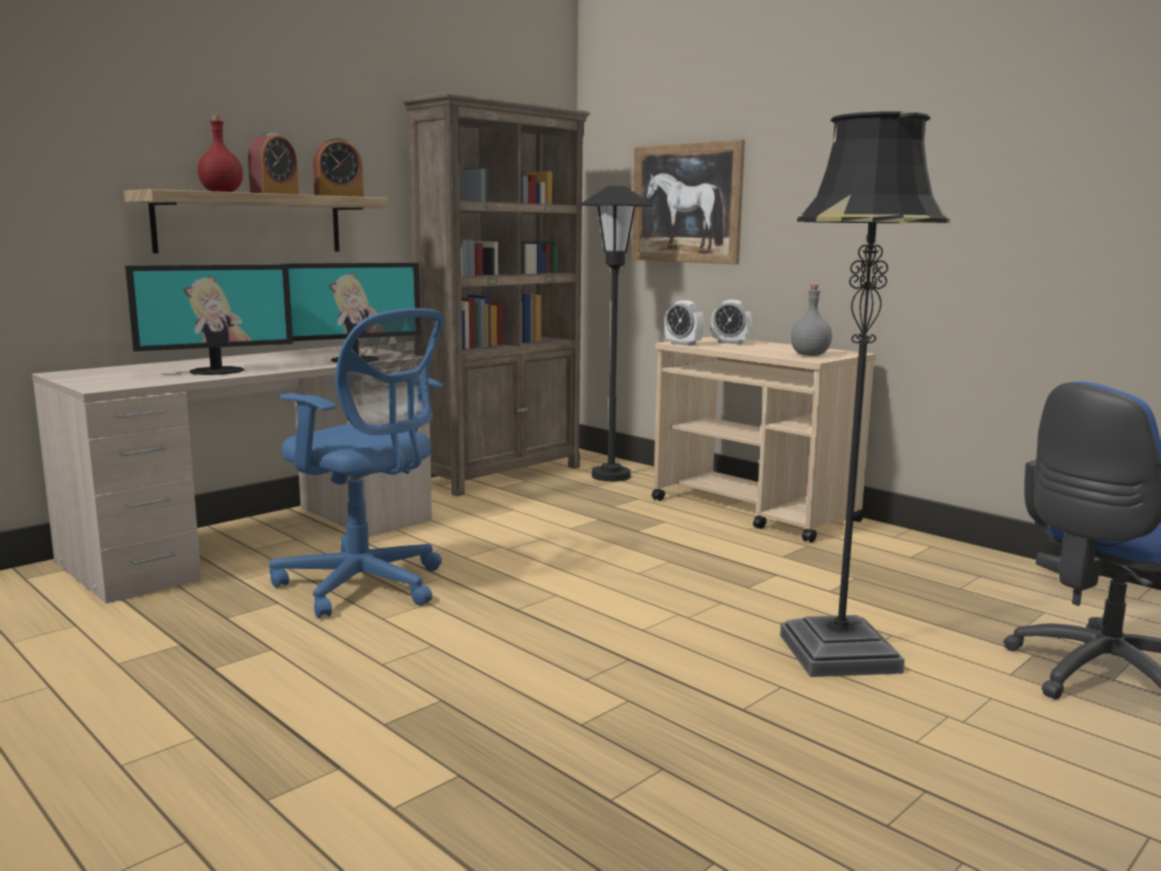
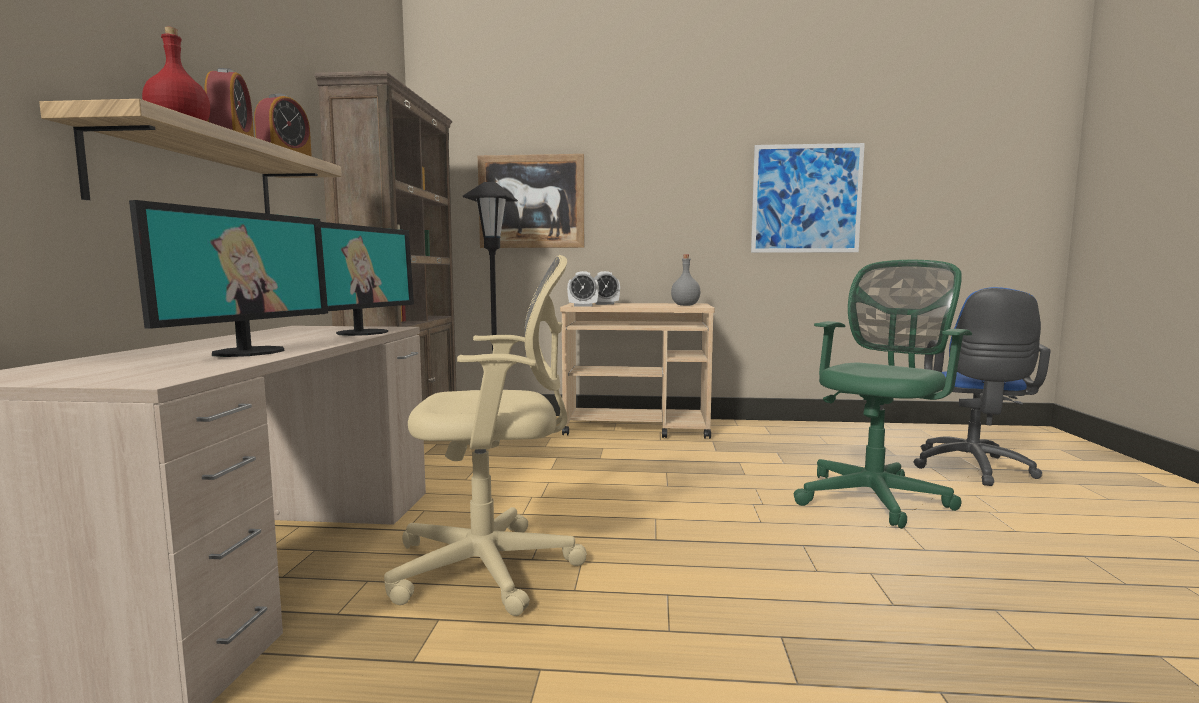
camera: 40 degrees left, 5 degrees down
(366, 586) = (493, 568): blue office chair -> beige office chair
(838, 653) = (875, 497): black floor lamp -> green office chair
(1043, 198) = (806, 199): none -> picture

